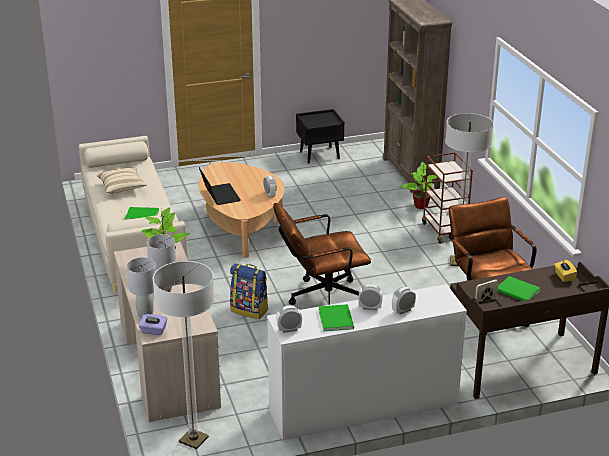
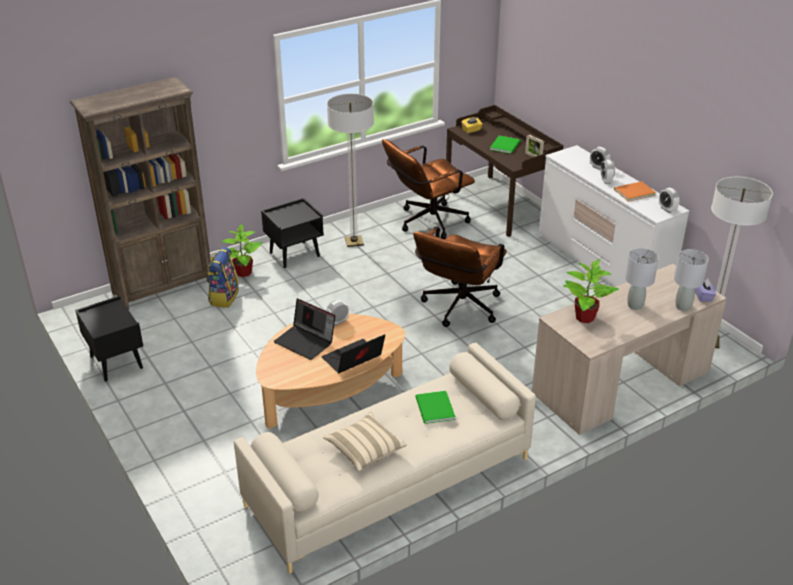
camera: 105 degrees left, 5 degrees up
(250, 310) = (502, 349): backpack -> backpack (224, 297)
(252, 181) = (306, 341): none -> laptop
(320, 299) = (458, 309): brown office chair -> brown office chair turned 60 degrees clockwise
(336, 318) = (633, 192): green book -> orange book
(444, 230) = (294, 254): brown cart -> black nightstand

